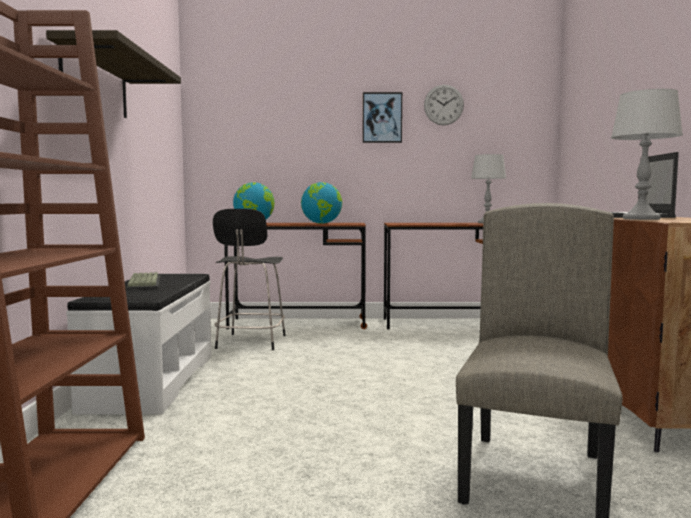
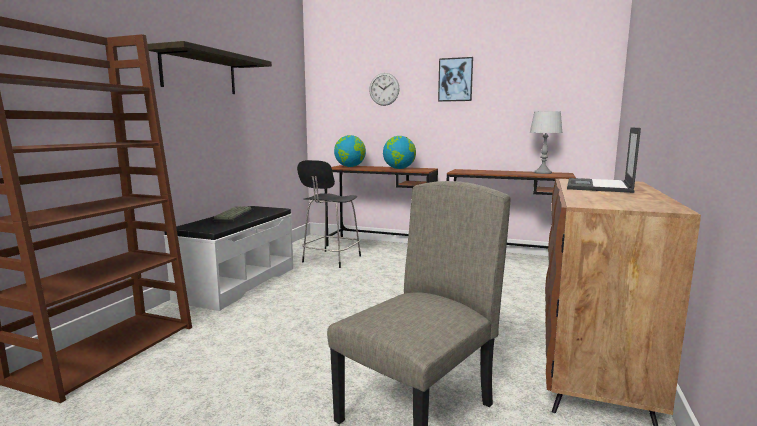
camera: 20 degrees right, 5 degrees up
(443, 105) = (510, 66): wall clock -> wall clock (384, 89)
(641, 219) = (581, 195): grey table lamp -> none

